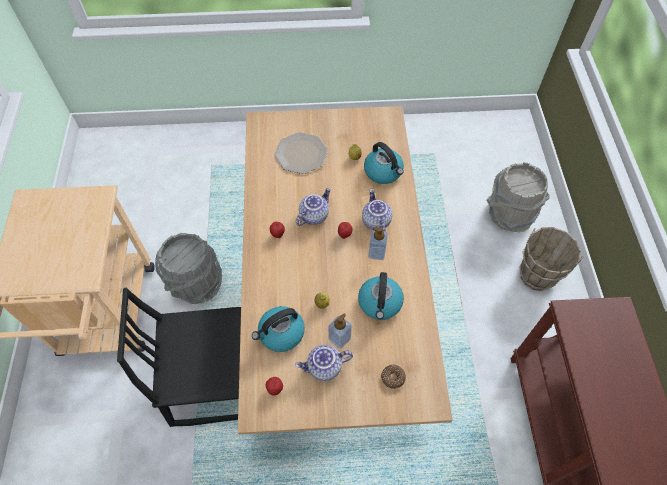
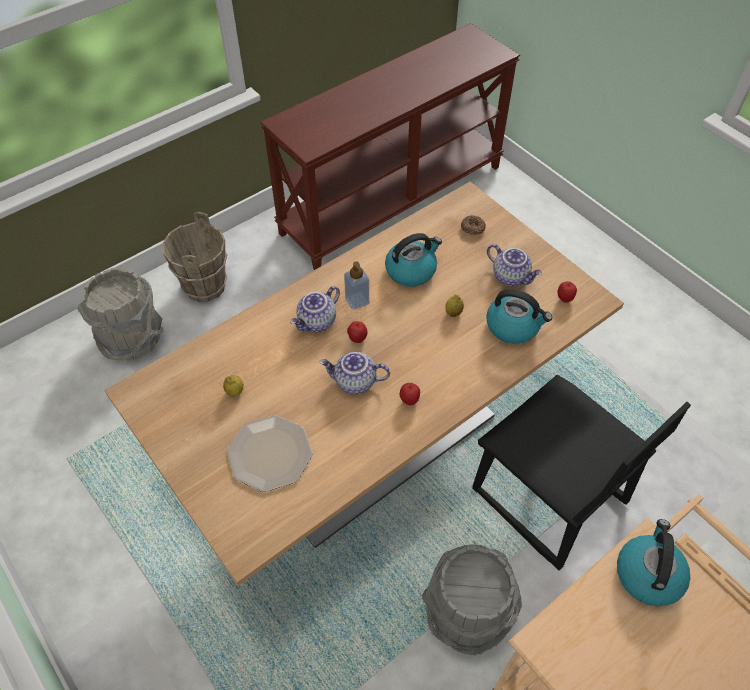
camera: 125 degrees left, 5 degrees down
(339, 338) = (474, 281): soap dispenser -> none
(383, 172) = (238, 350): kettle -> kettle (648, 573)

